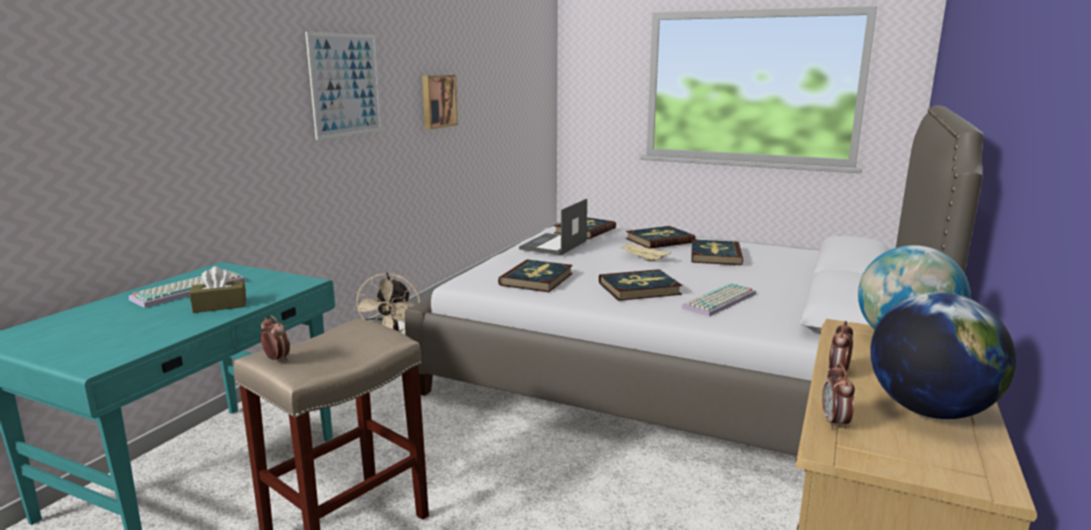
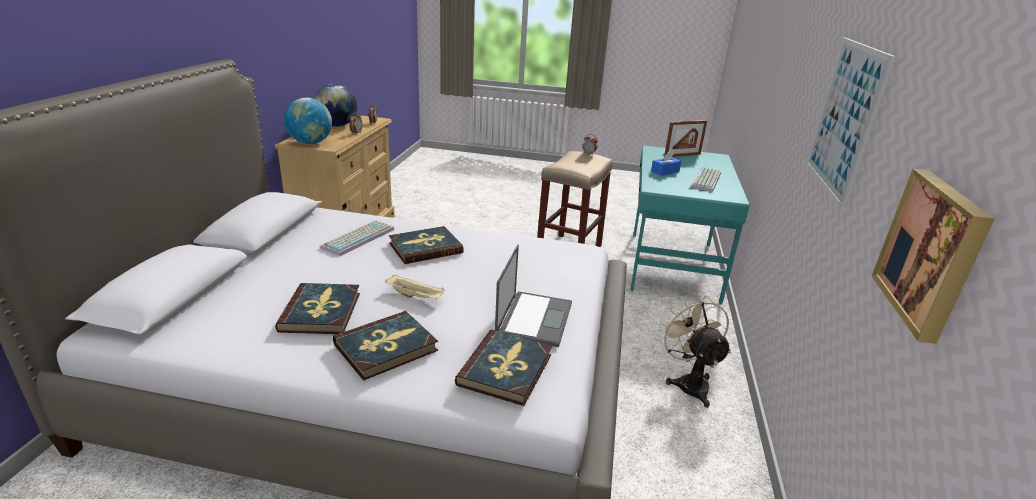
camera: 165 degrees right, 10 degrees up
(82, 340) = (682, 155): none -> picture frame
(220, 305) = (665, 171): brown tissue box -> blue tissue box
(537, 279) = (521, 255): book -> none

